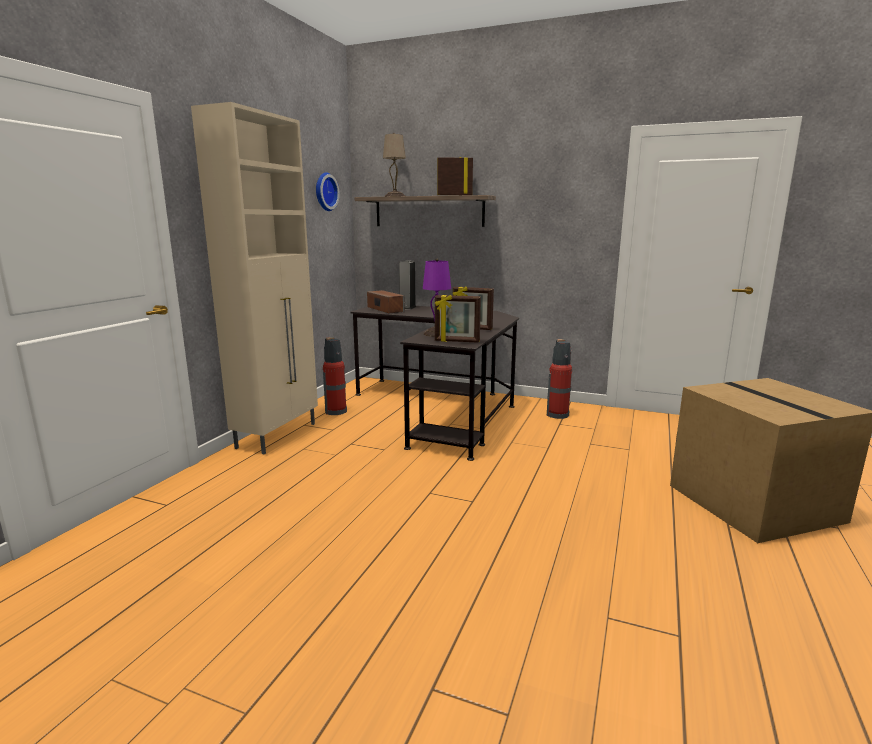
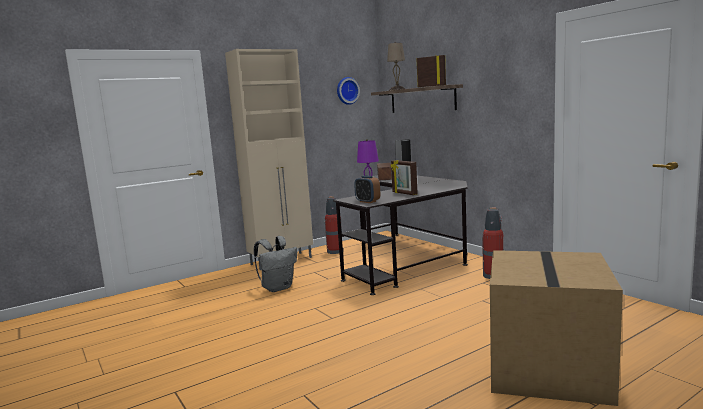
camera: 35 degrees right, 5 degrees down
(333, 475) = (278, 288): none -> grey backpack
(457, 341) = (367, 201): picture frame -> alarm clock

